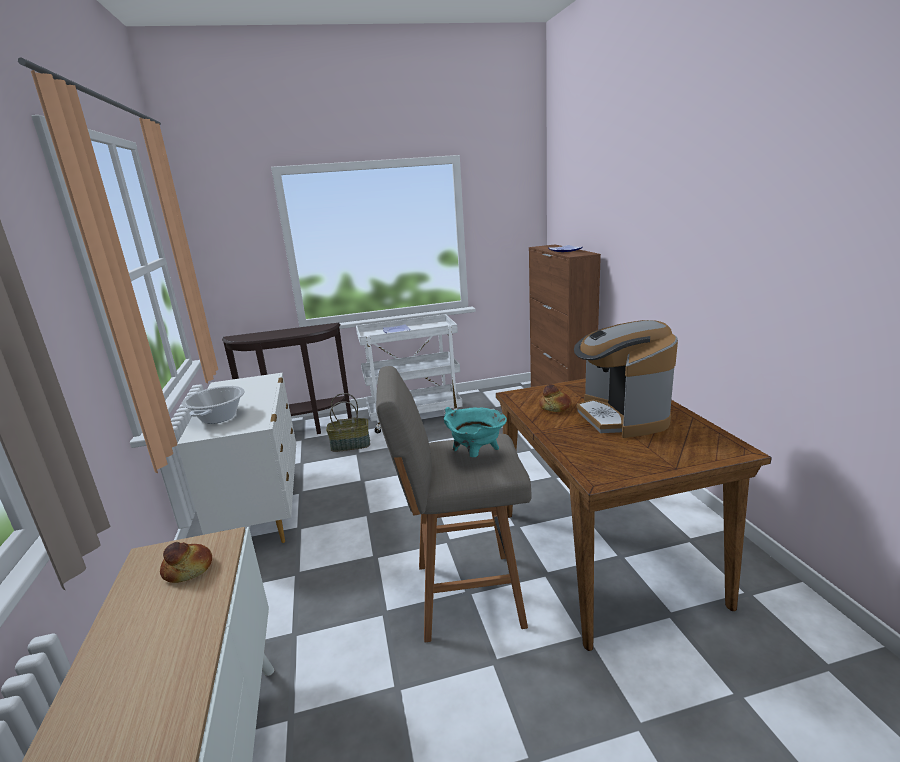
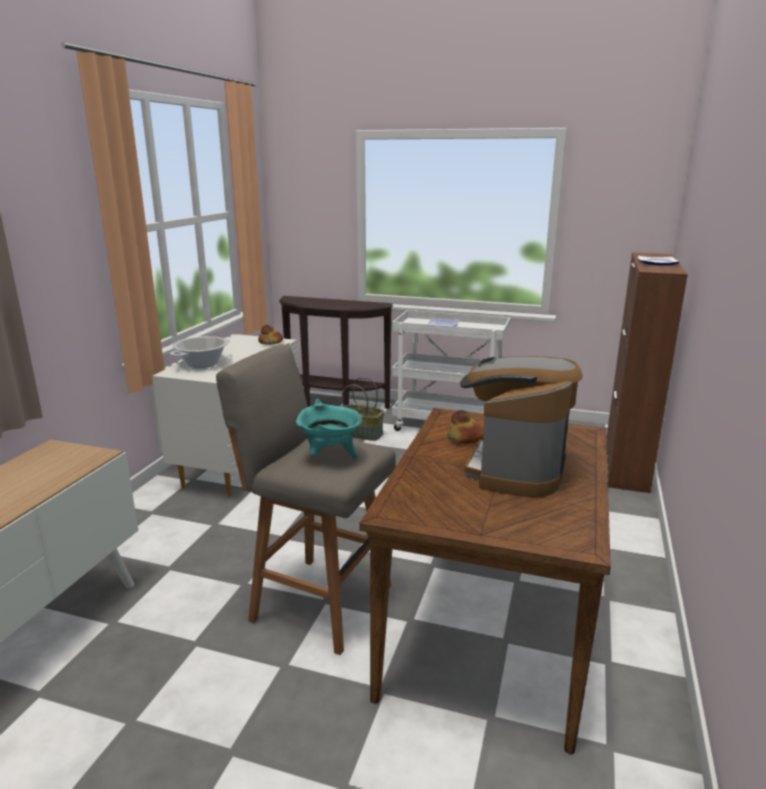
camera: 30 degrees right, 0 degrees up
(188, 570) = (58, 465): bread -> bread (271, 342)

